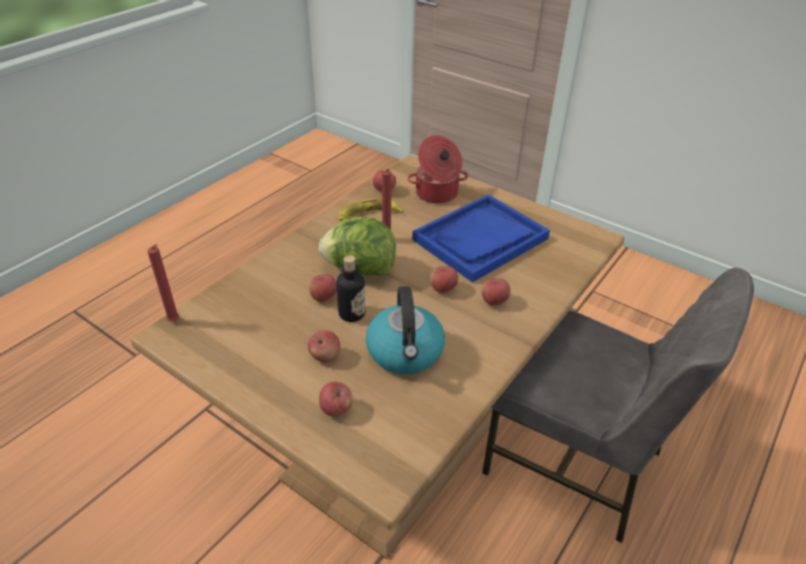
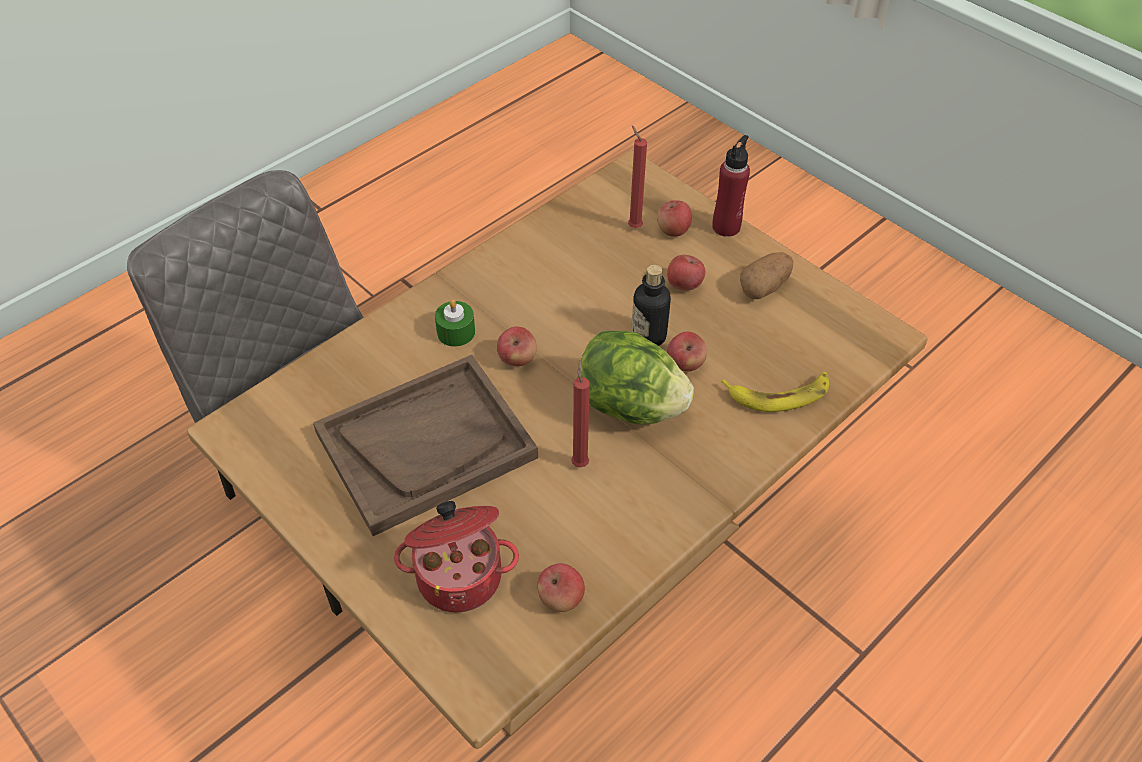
camera: 170 degrees left, 10 degrees up
(175, 322) = (879, 350): red candle -> red candle (633, 226)
(256, 362) = (764, 287): none -> potato
(284, 420) = (726, 227): none -> red bottle
(368, 214) = (602, 530): banana -> banana (779, 394)
(405, 352) = (589, 279): kettle -> none
(480, 239) = (426, 445): blue tray -> brown tray
(494, 301) = (456, 332): apple -> green candle

